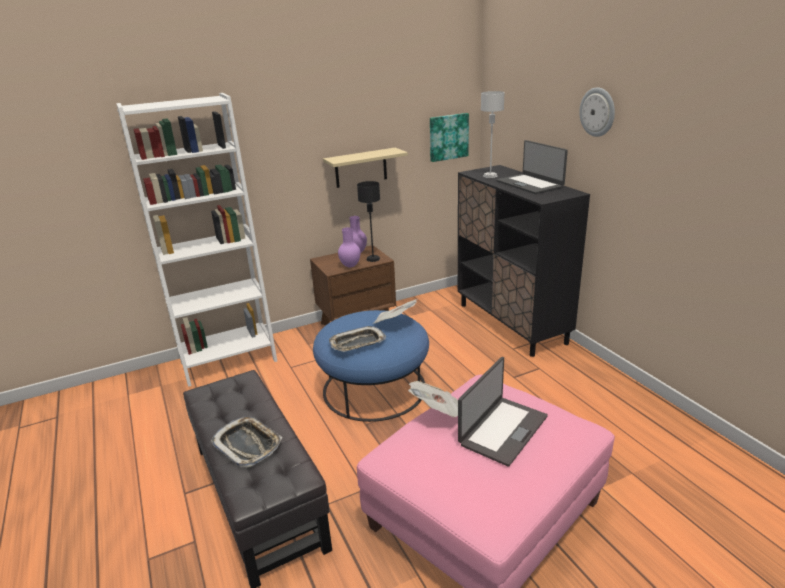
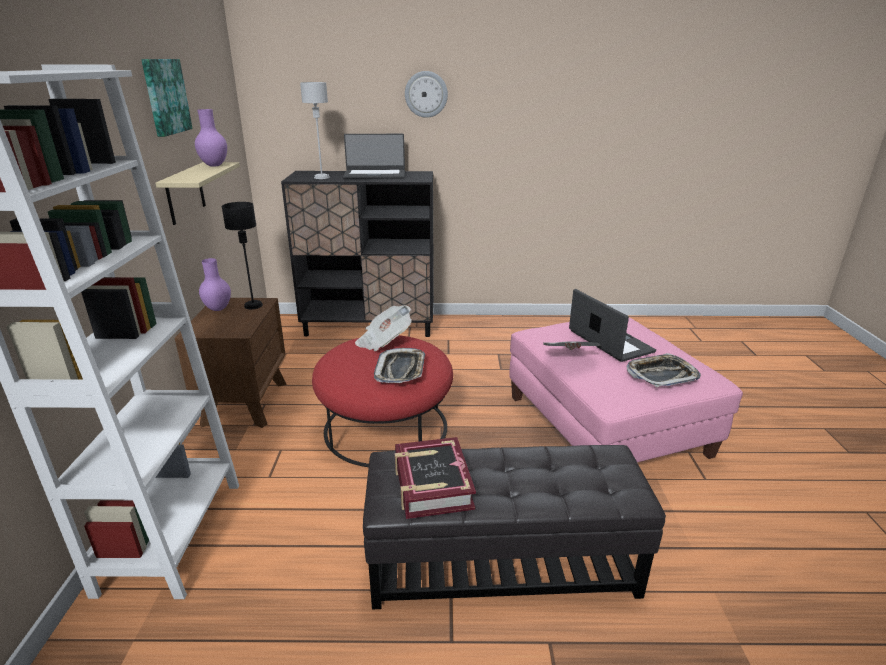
camera: 65 degrees left, 0 degrees up
(225, 400) = (432, 484): none -> book
(248, 445) = (542, 480): tray -> tray (661, 375)
(349, 266) = (247, 320): purple vase -> purple vase (213, 166)
(374, 388) = (386, 427): blue ottoman -> red ottoman
(448, 137) = (230, 147): picture -> picture (165, 96)

